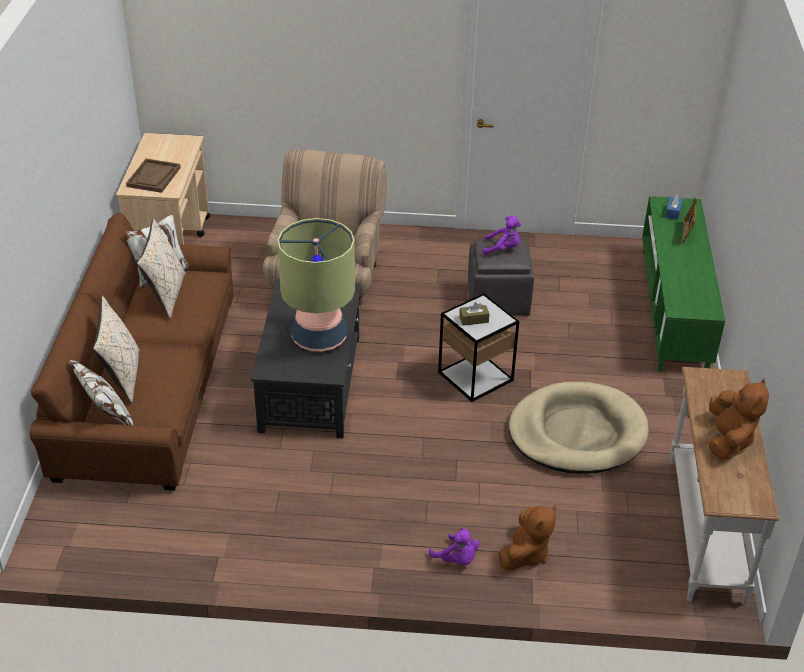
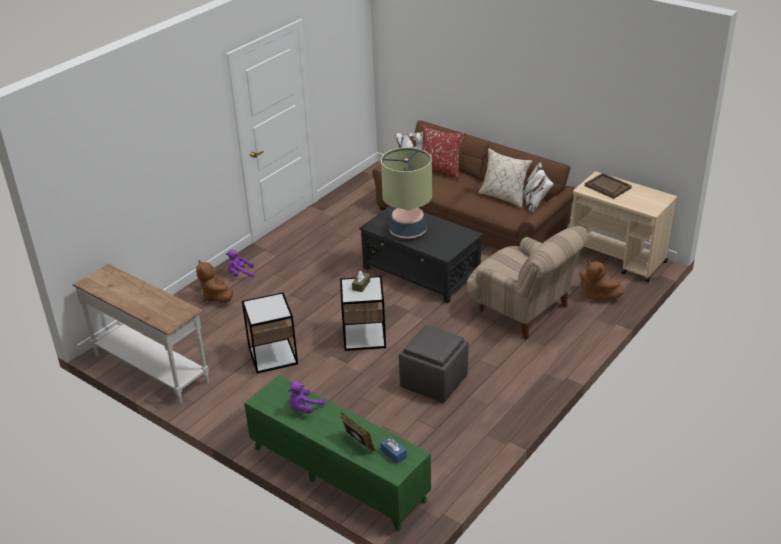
camera: 125 degrees right, 5 degrees down
(121, 376) = (440, 170): beige pillow -> red pillow
(503, 249) = (435, 342): purple plush toy -> purple plush toy (304, 409)
(577, 433) = (273, 356): beige dog bed -> side table
(728, 440) = (133, 295): brown plush toy -> brown plush toy (597, 296)

